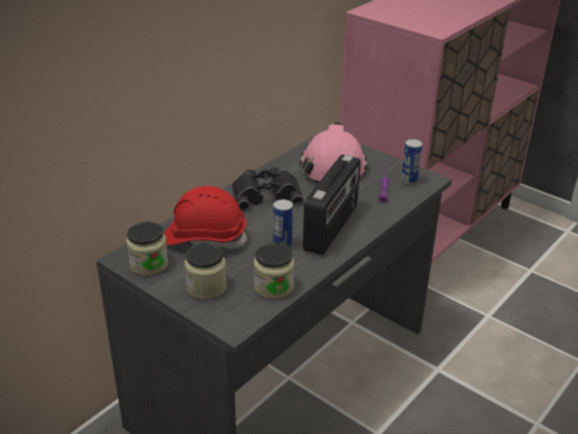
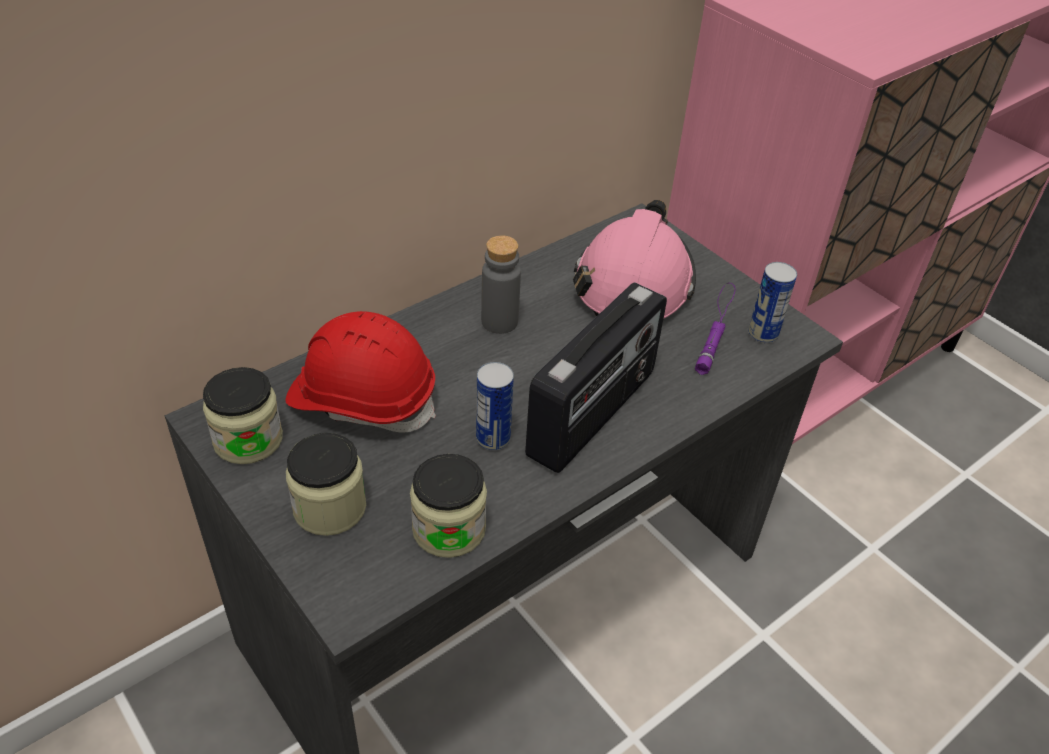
camera: 10 degrees right, 10 degrees up
(266, 193) = (499, 321): black binoculars -> grey bottle

